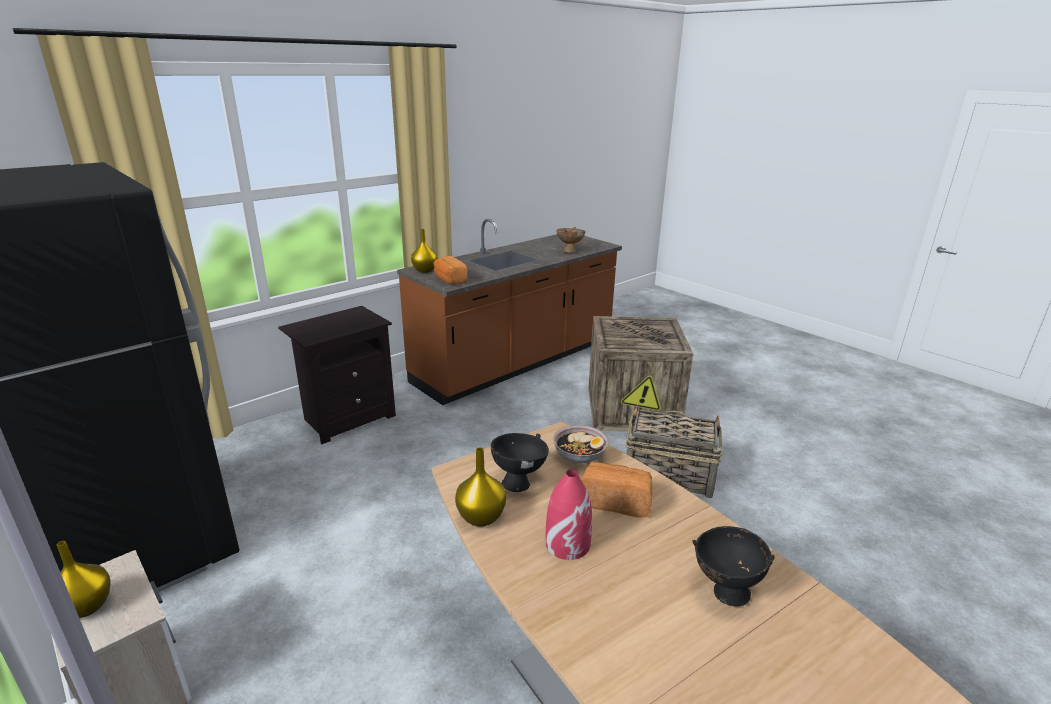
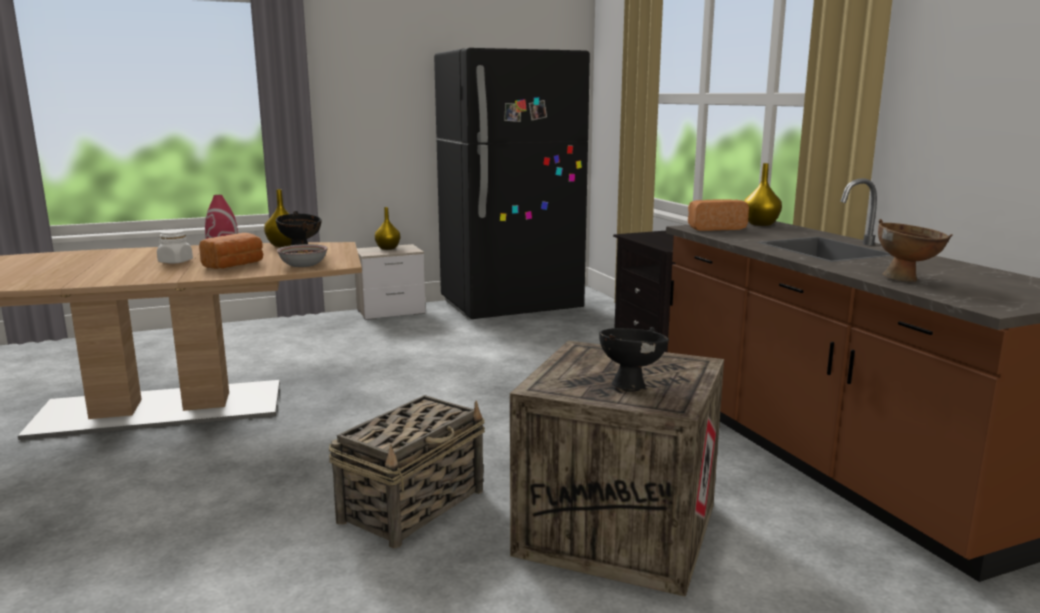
camera: 110 degrees right, 10 degrees down
(637, 565) = (175, 262): none -> white jar
(723, 591) = (115, 271): black bowl -> black bowl (632, 384)

